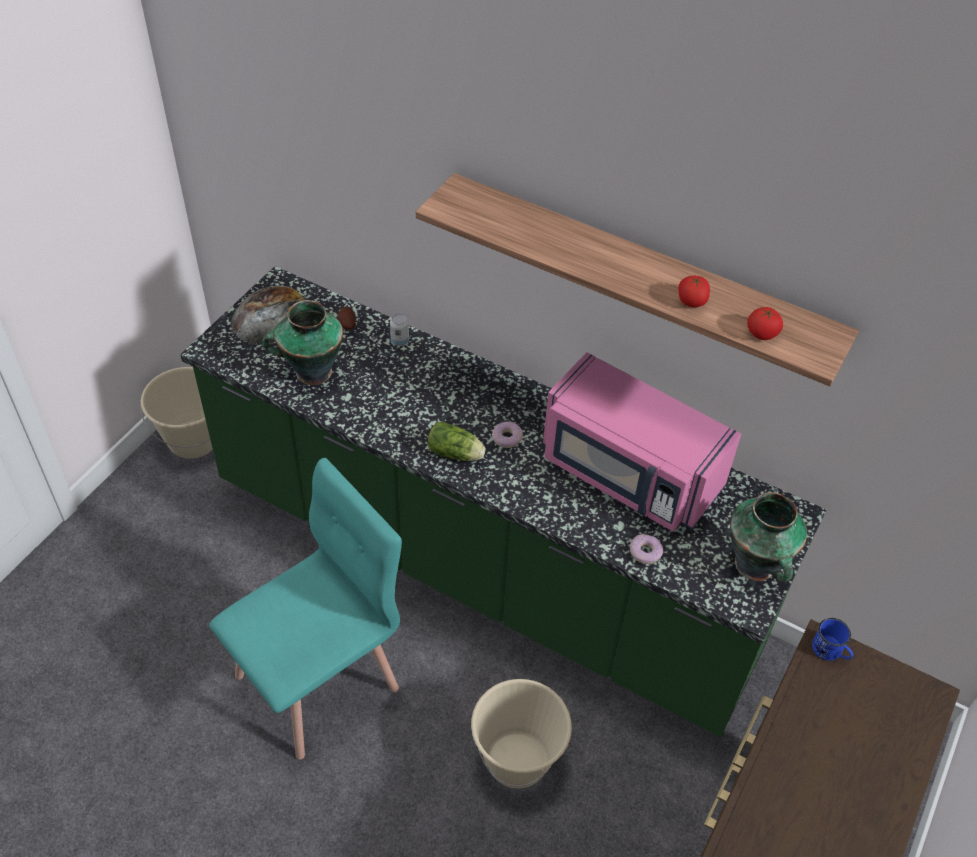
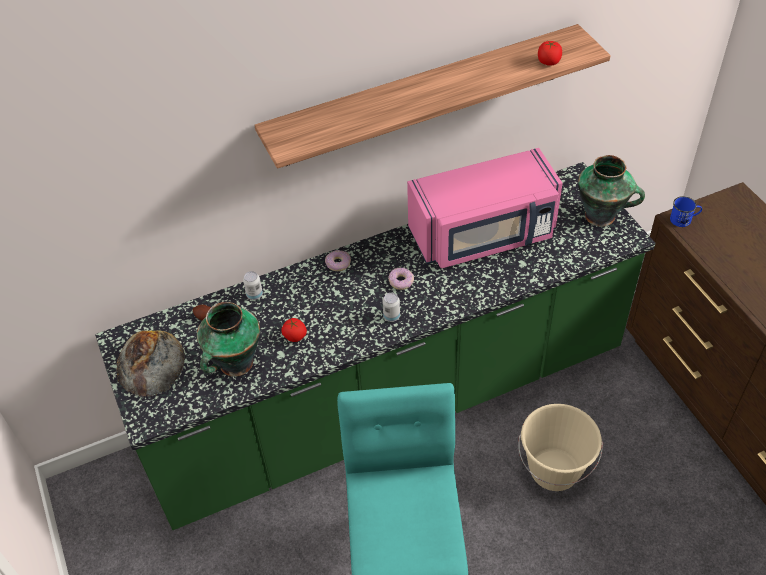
camera: 50 degrees left, 0 degrees up
(193, 440) = (104, 537): beige bucket -> none
(457, 453) = (391, 316): lettuce -> can
(645, 552) = (553, 262): donut -> donut (338, 263)
(691, 301) = (494, 76): tomato -> tomato (295, 336)

